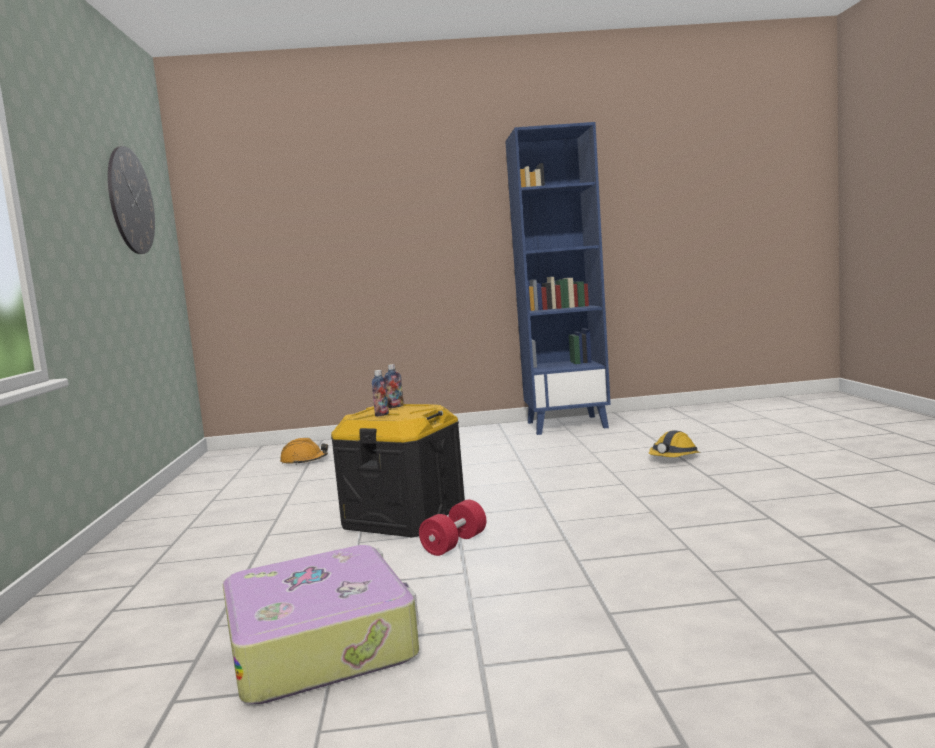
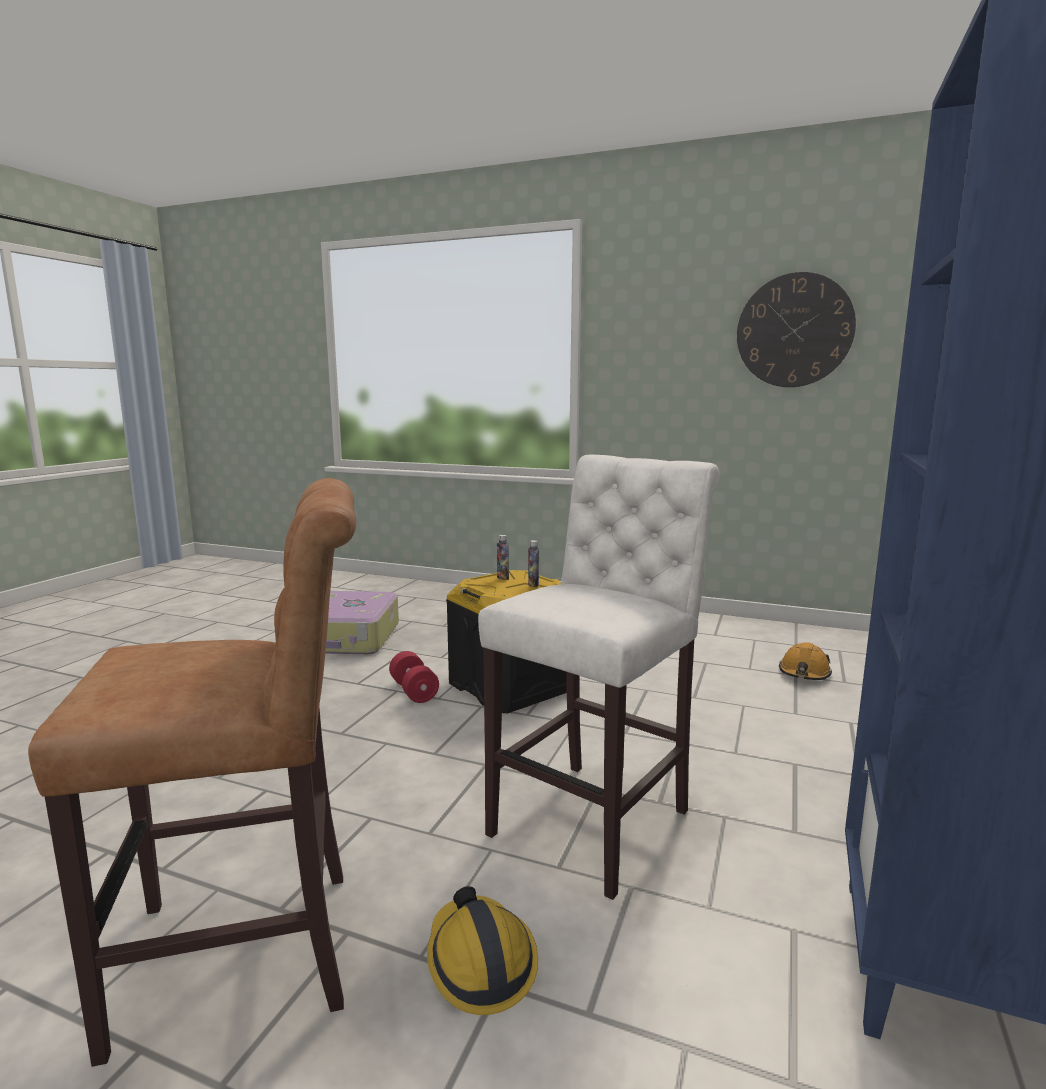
camera: 115 degrees right, 5 degrees up
(553, 464) = (597, 818): none -> white stool
(750, 482) = (254, 954): none -> brown stool

